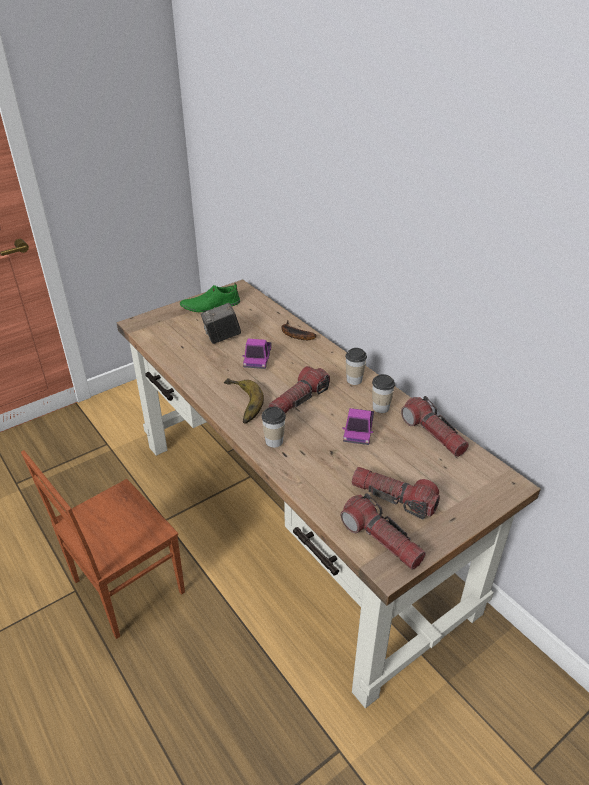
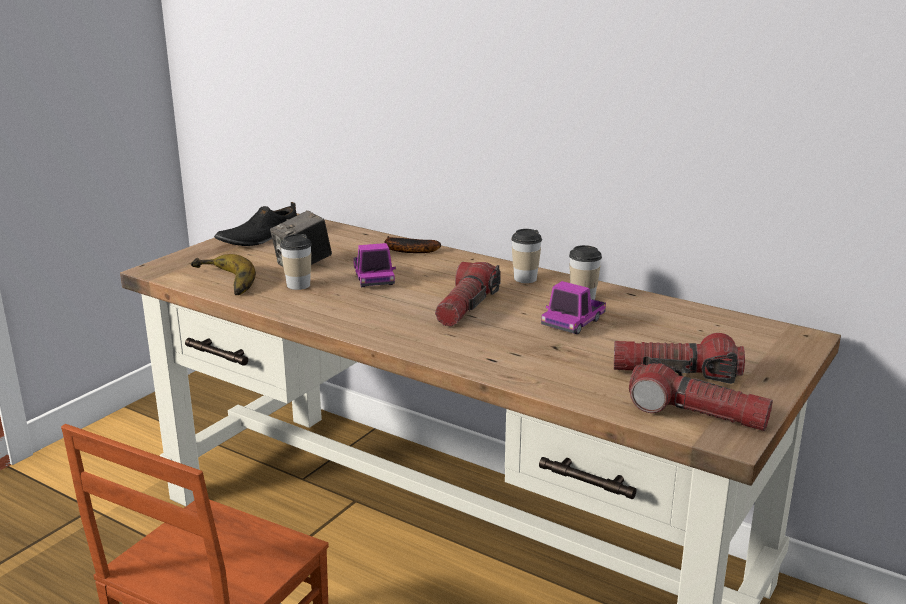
camera: 20 degrees left, 15 degrees down
(210, 306) = (259, 239): green shoe -> black shoe
(239, 404) = (384, 323): banana -> banana (221, 282)
(274, 441) = (466, 350): cup -> cup (298, 285)
(358, 431) = (573, 322): toy truck -> toy truck turned 45 degrees clockwise
(433, 434) = (671, 310): flashlight -> none

